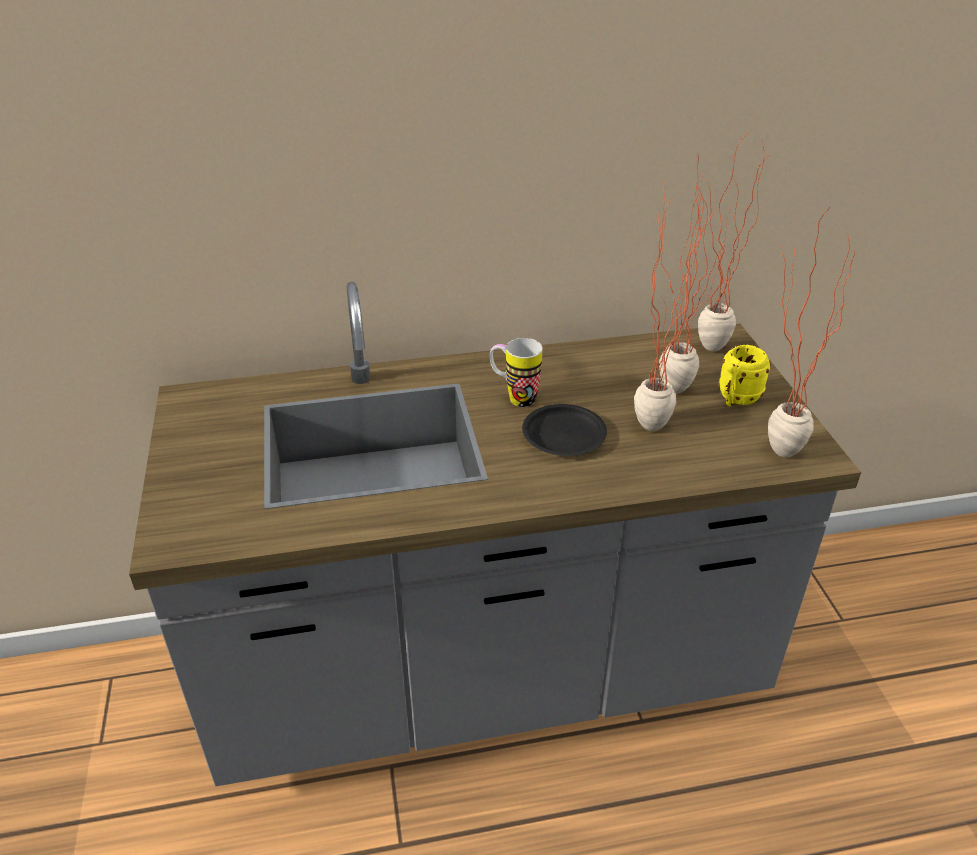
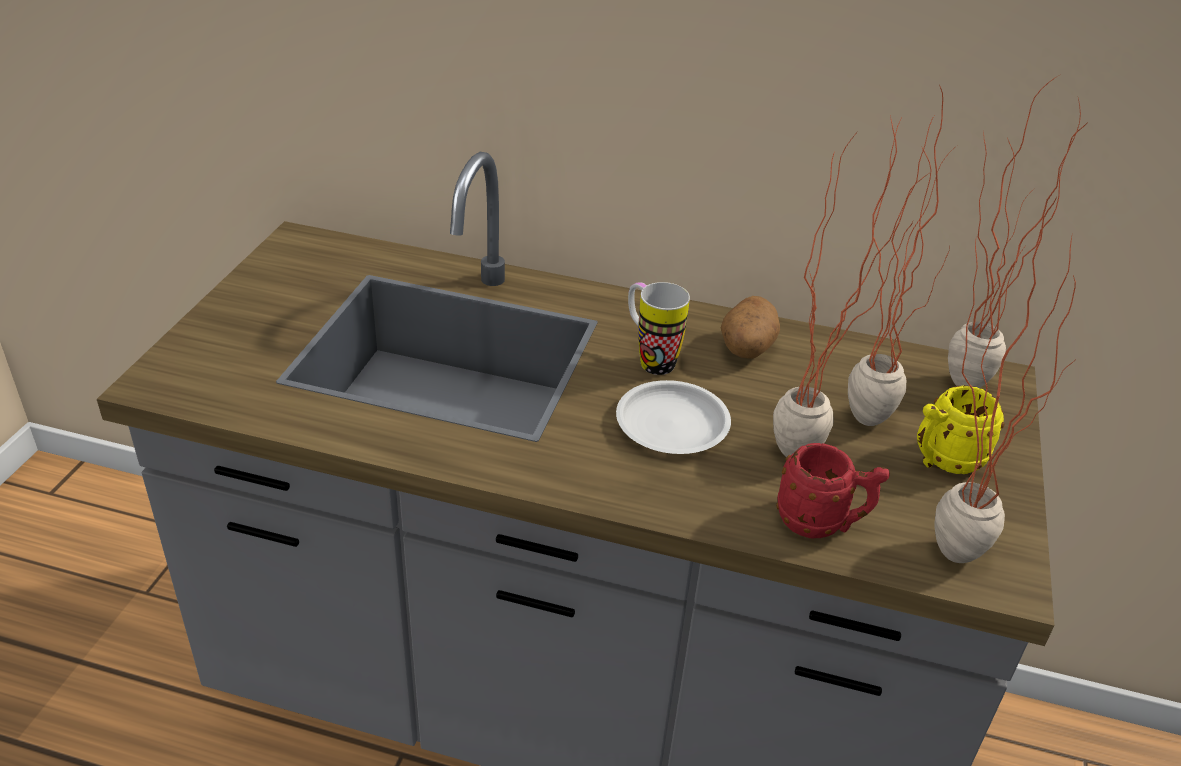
camera: 25 degrees right, 0 degrees up
(563, 435) = (671, 424): black plate -> white plate
(569, 369) = (746, 349): none -> potato
(699, 463) = (822, 523): none -> red mug

